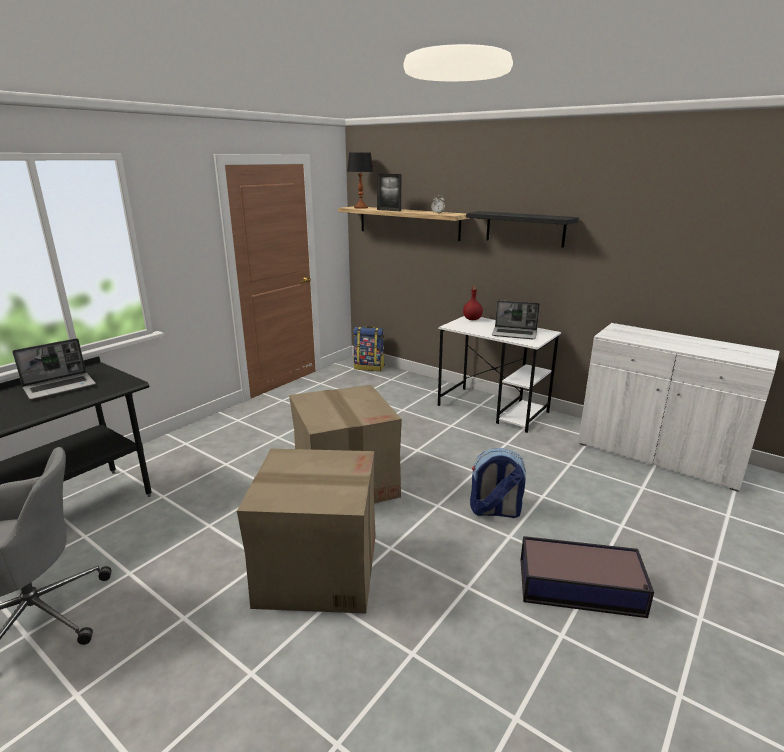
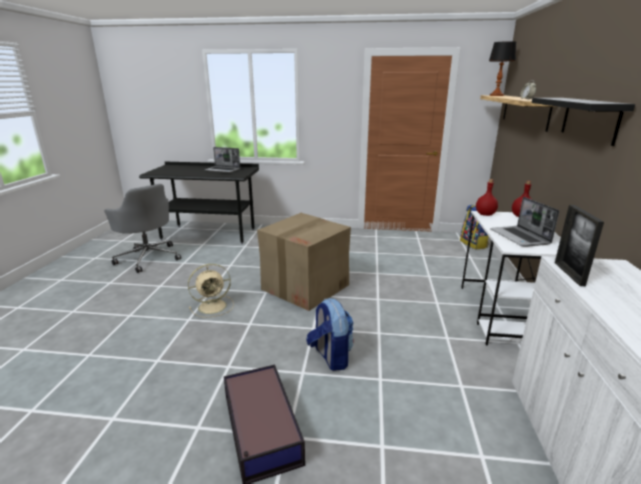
camera: 60 degrees right, 0 degrees up
(317, 569) = (213, 306): cardboard box -> beige fan
(389, 210) = (502, 97): picture frame -> picture frame (569, 273)
(454, 326) = (485, 214): none -> red bottle

